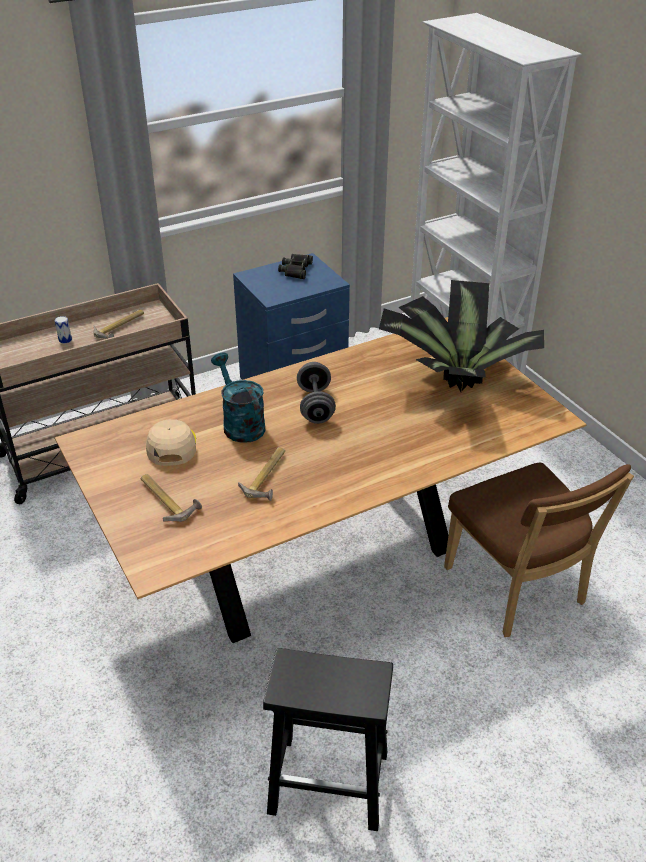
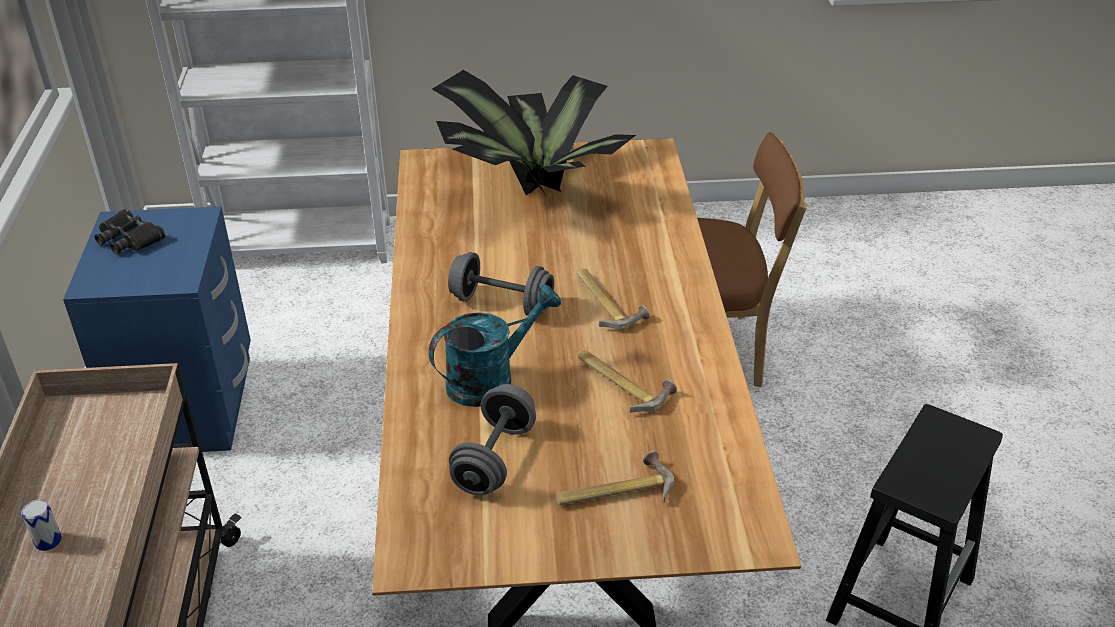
camera: 65 degrees left, 0 degrees up
(121, 327) = (85, 460): hammer -> hammer (607, 302)
(171, 446) = (494, 459): beige cap -> grey dumbbell
(240, 423) = (490, 379): turquoise watering can -> turquoise watering can turned 150 degrees clockwise

